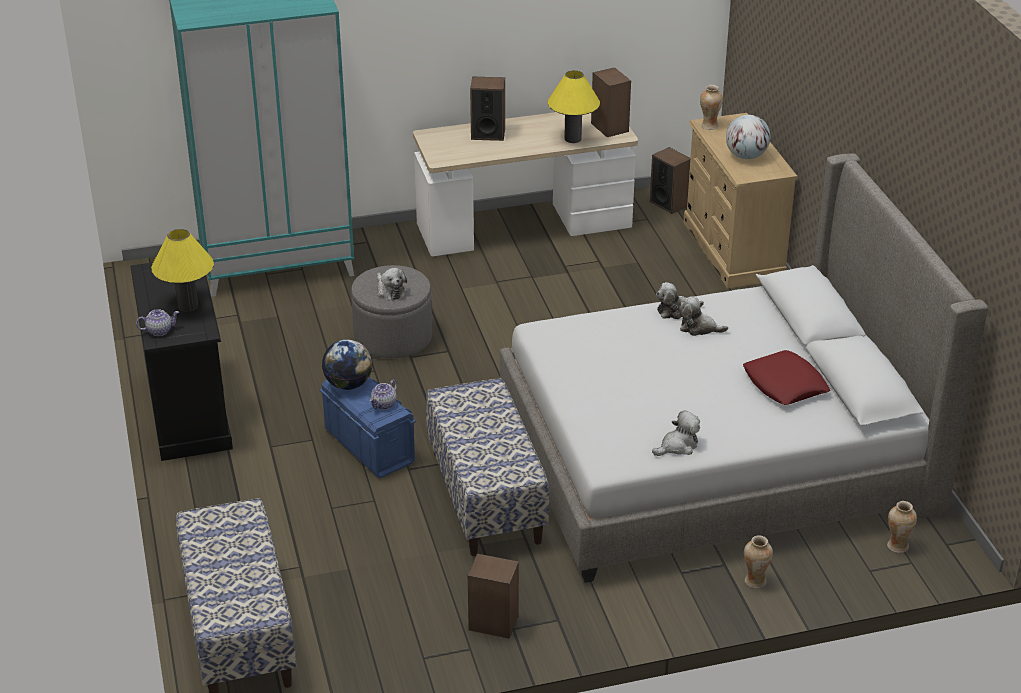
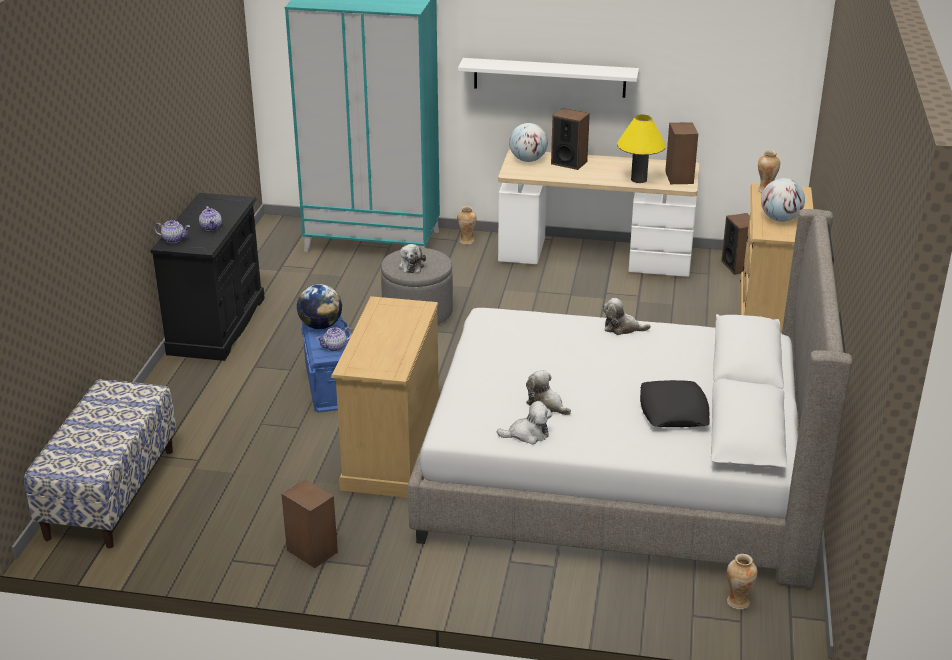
camera: 25 degrees right, 5 degrees down
(187, 305) = (211, 227): yellow table lamp -> teapot
(443, 140) = (528, 160): none -> globe
(452, 46) = (549, 77): none -> white shelf
(486, 497) = (391, 450): bench -> beige dresser
(699, 328) = (631, 346): plush toy -> plush toy (546, 405)
(755, 581) = (572, 589): vase -> vase (466, 241)
(785, 384) = (674, 411): red pillow -> black pillow

